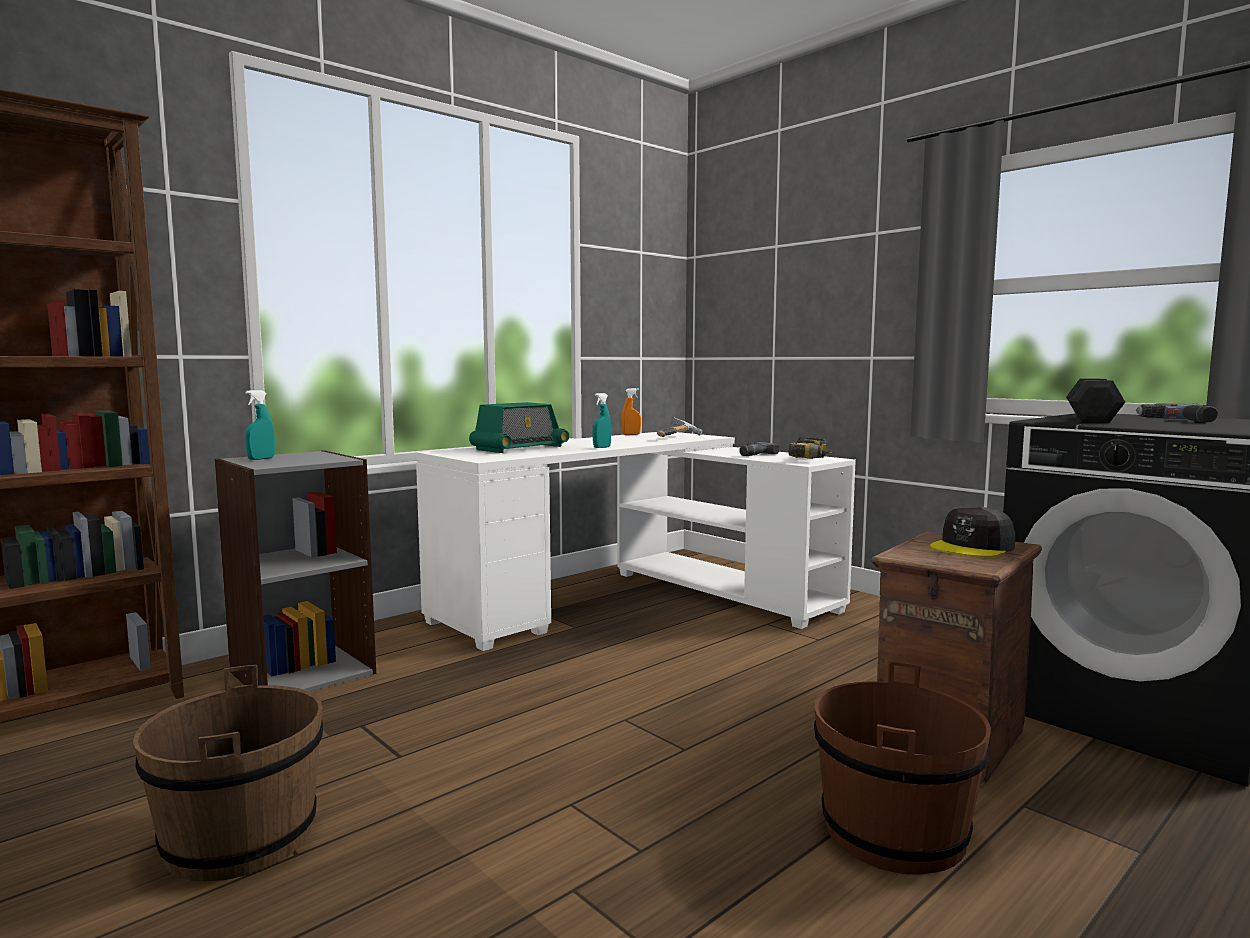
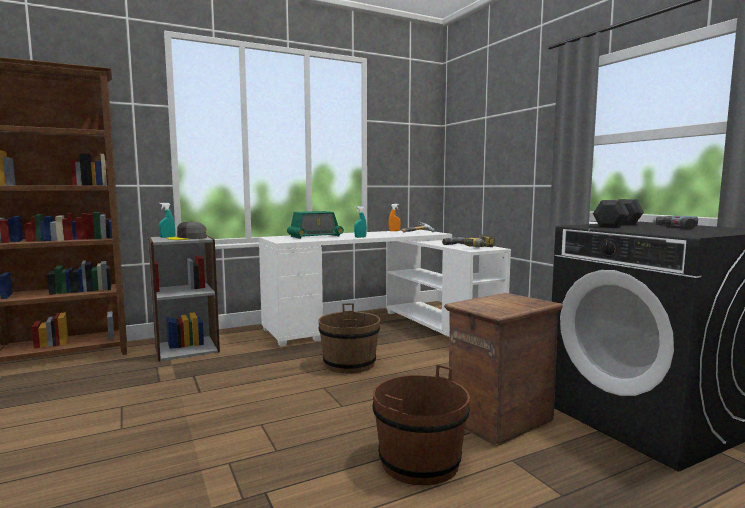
camera: 15 degrees right, 0 degrees up
(241, 838) = (104, 418): brown bucket -> brown bucket (349, 364)
(973, 547) = (513, 302): grey cap -> grey cap (187, 238)

